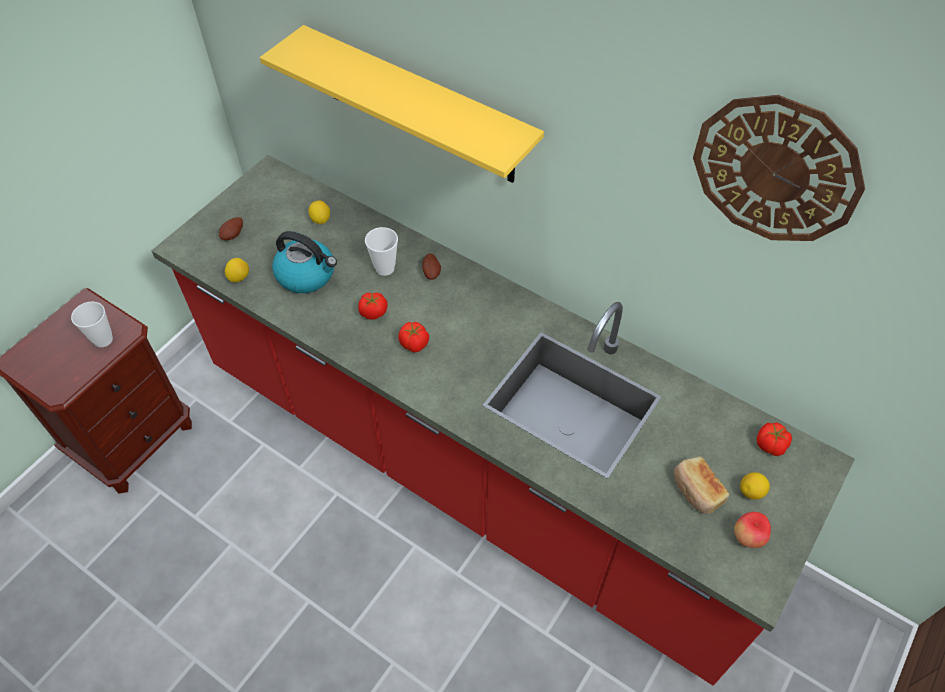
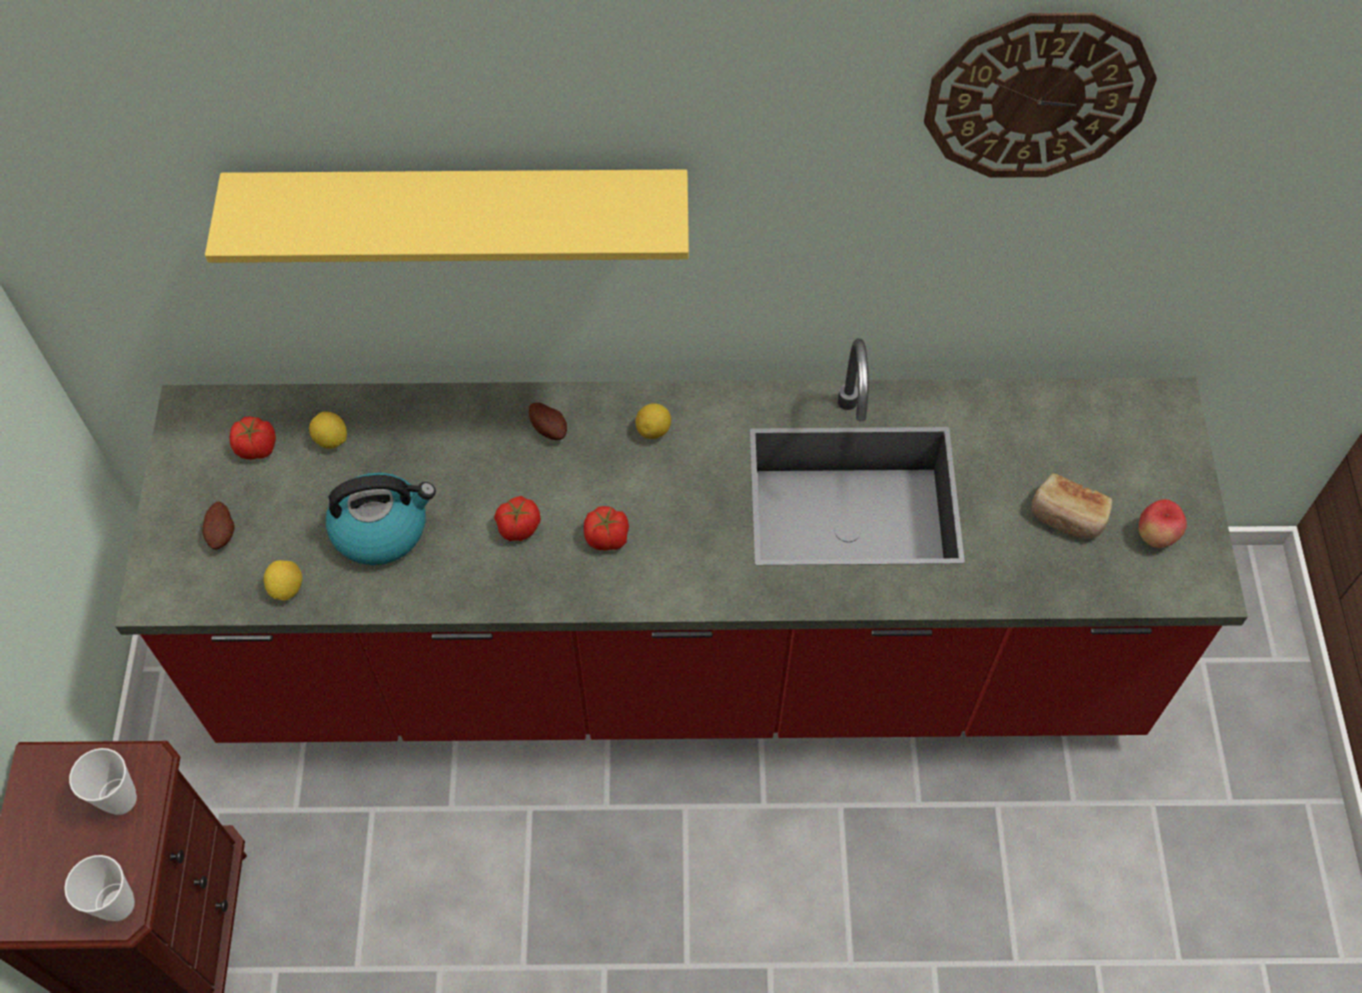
camera: 35 degrees left, 5 degrees up
(385, 268) = (482, 458): cup -> cup (118, 905)
(751, 492) = (1122, 481): lemon -> lemon (653, 430)
(770, 446) = (1104, 415): tomato -> tomato (257, 448)

